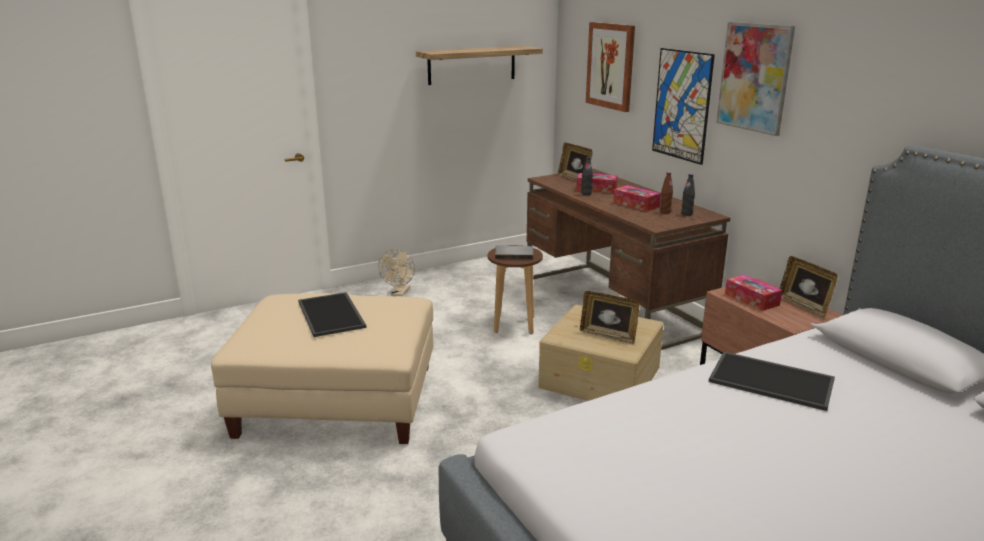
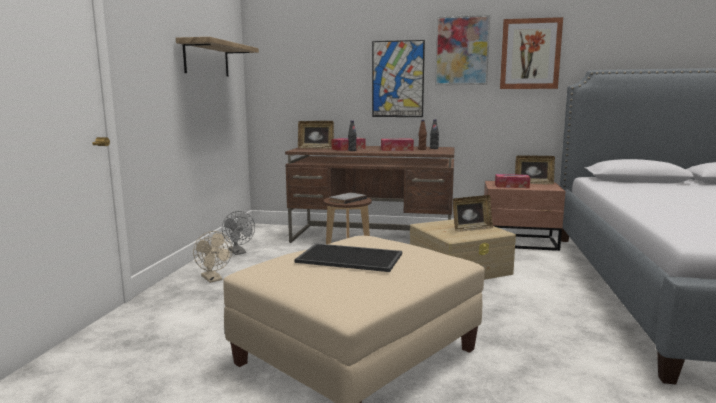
camera: 50 degrees left, 10 degrees down
(468, 274) = (239, 252): none -> grey fan
(610, 66) = (316, 61): picture -> picture (530, 54)
(773, 380) = (647, 194): tray -> none

